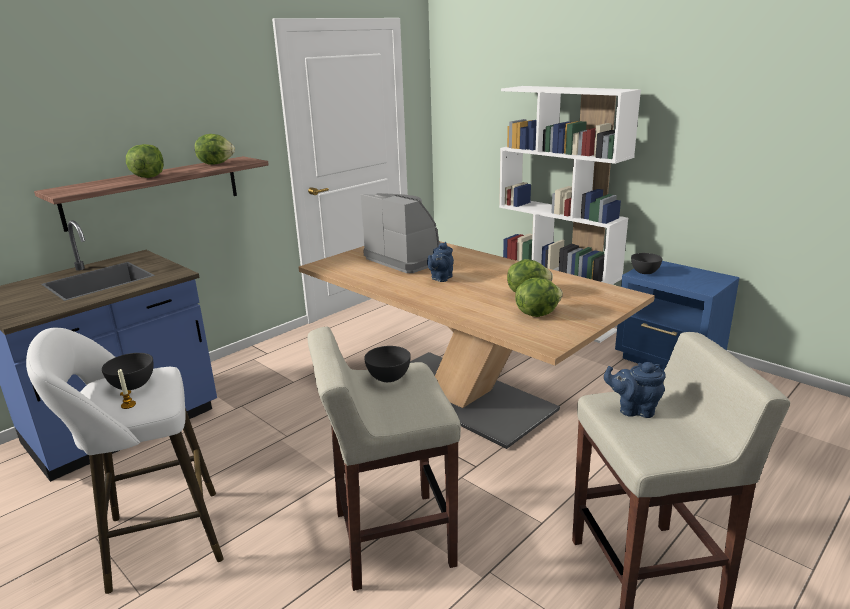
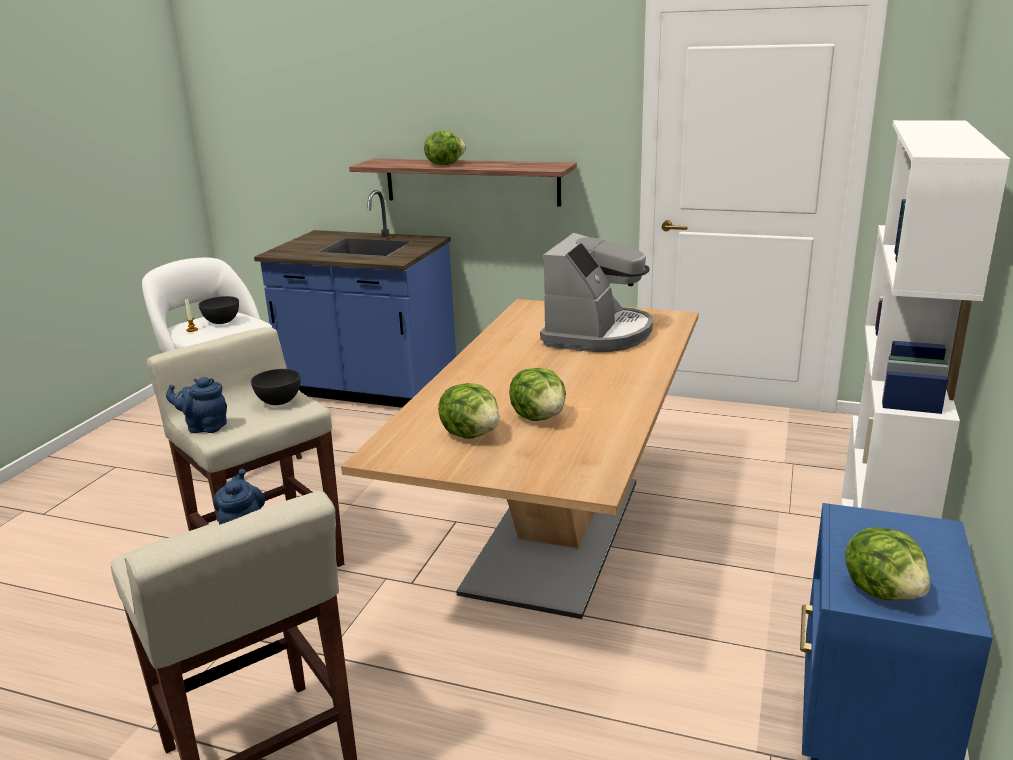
camera: 65 degrees right, 0 degrees up
(216, 164) = (524, 164): lettuce -> lettuce (884, 591)
(440, 278) = (544, 363): blue teapot -> blue teapot (204, 427)
(645, 272) = (864, 522): grey bowl -> none

